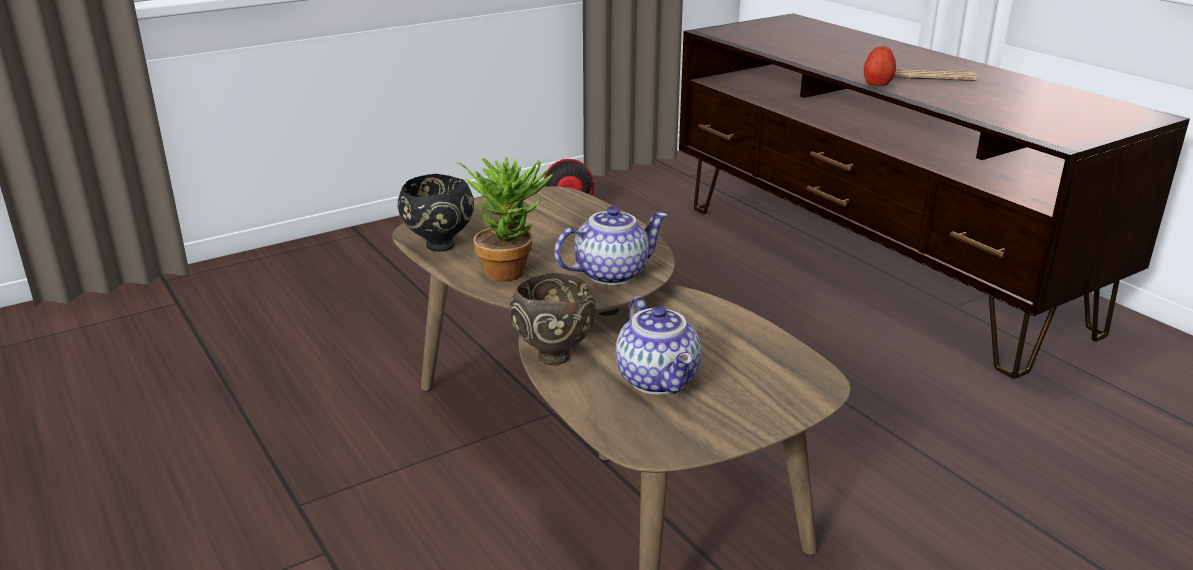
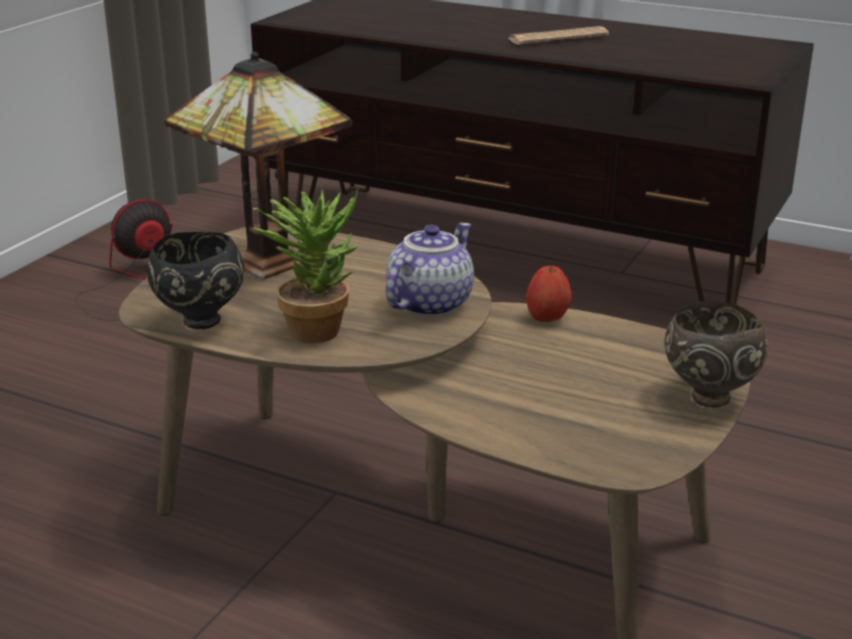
camera: 30 degrees left, 0 degrees up
(531, 213) = (262, 261): none -> table lamp
(553, 355) = (440, 406): brown bowl -> brown bowl (707, 396)
(659, 380) = (571, 399): teapot -> none
(877, 85) = (527, 53): apple -> apple (547, 318)

